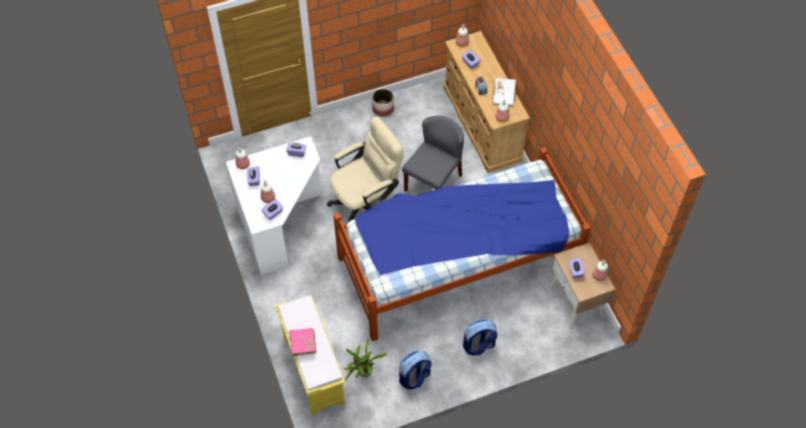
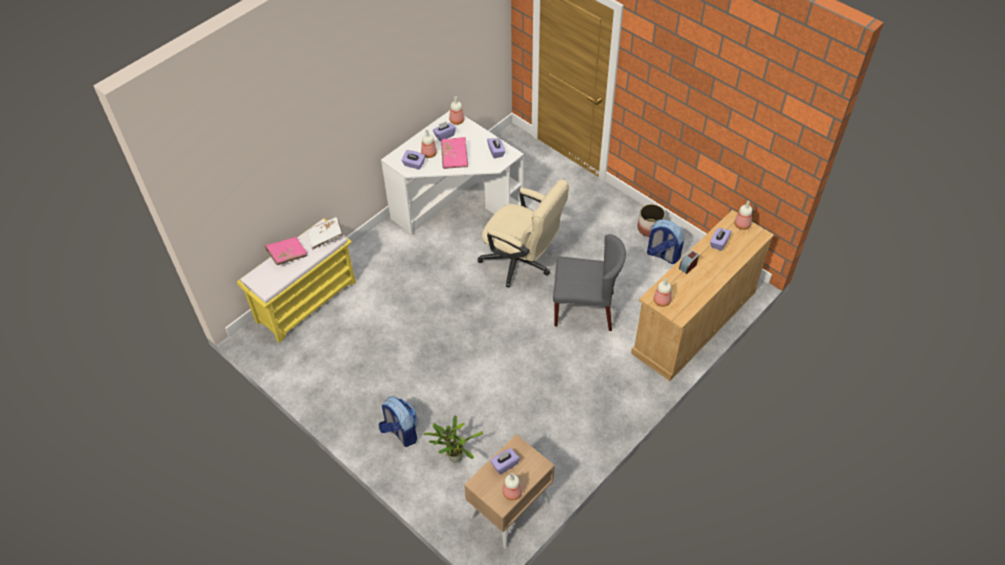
camera: 65 degrees right, 5 degrees down
(284, 182) = (454, 157): none -> pink book
(363, 373) = (320, 343): potted plant -> potted plant (454, 456)
(414, 377) = (334, 389): backpack -> backpack (662, 254)
(457, 262) = (495, 371): bed -> none
(503, 95) = (696, 291): white book -> white book (326, 237)

